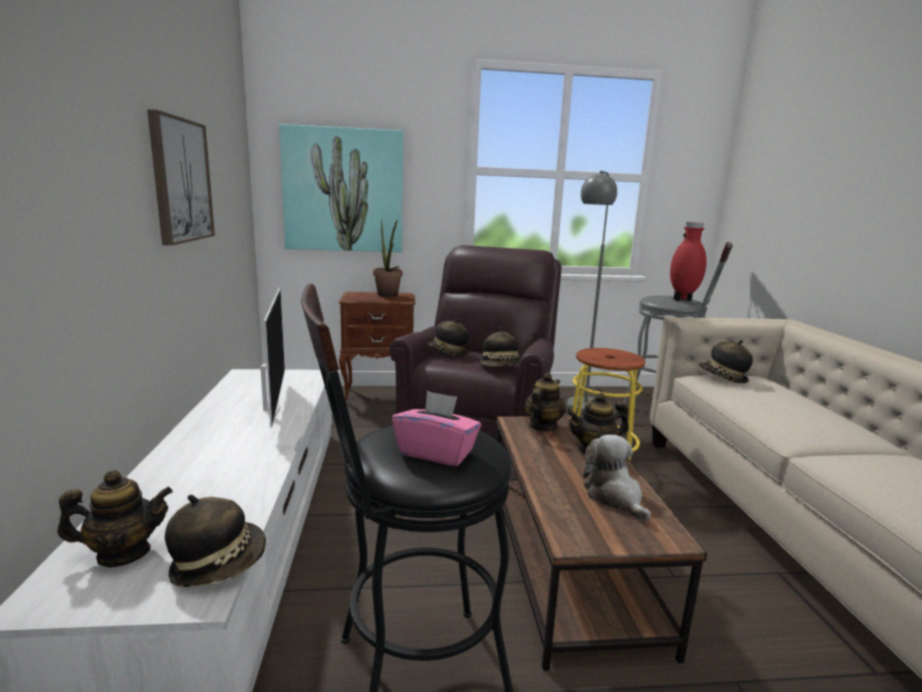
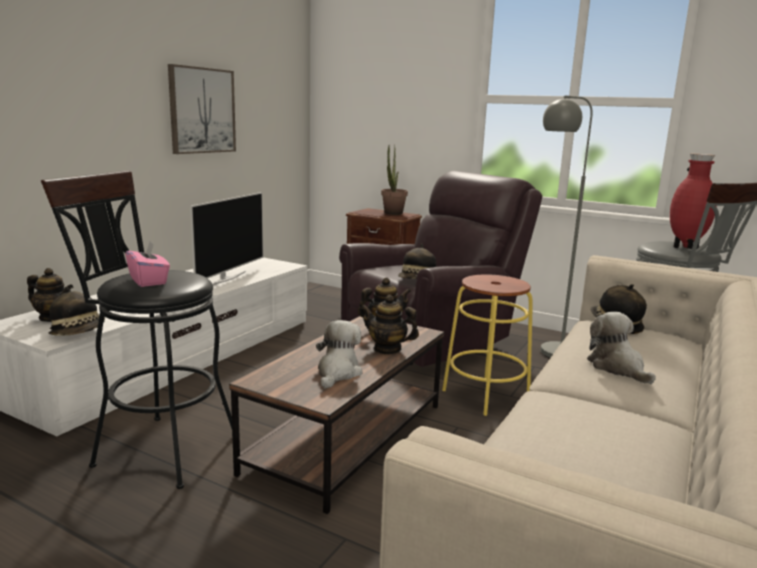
camera: 35 degrees right, 0 degrees up
(343, 190) = (373, 119): picture -> none
(447, 353) = (397, 266): hat -> none
(805, 417) = (617, 368): none -> plush toy

